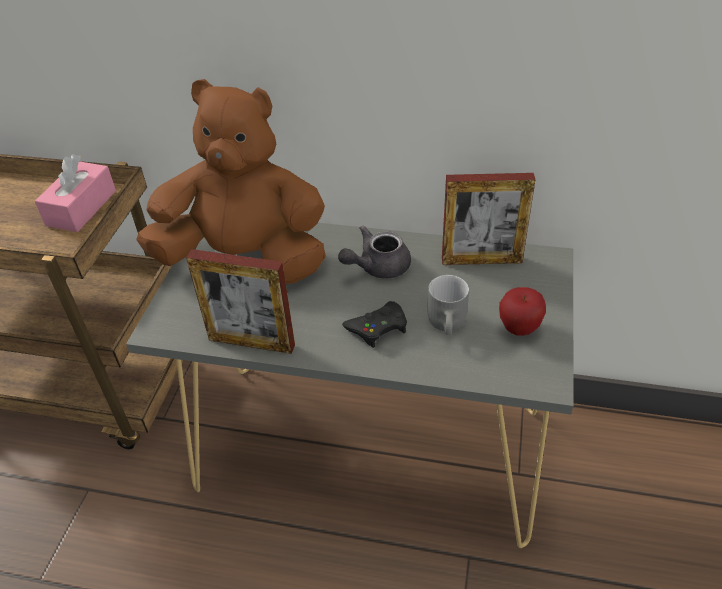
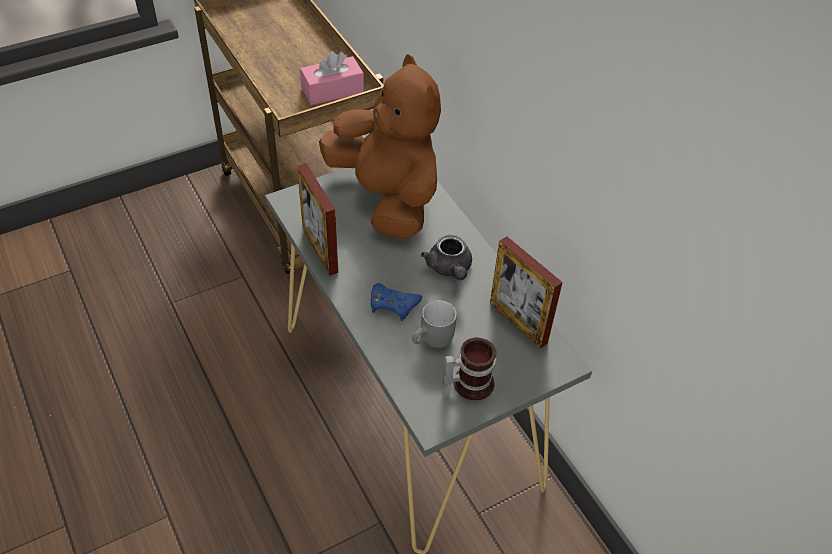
camera: 45 degrees right, 5 degrees up
(377, 267) = (449, 269): grey teapot -> grey teapot turned 120 degrees counterclockwise
(378, 327) = (393, 304): black game controller -> blue game controller
(519, 328) = (468, 382): apple -> mug

